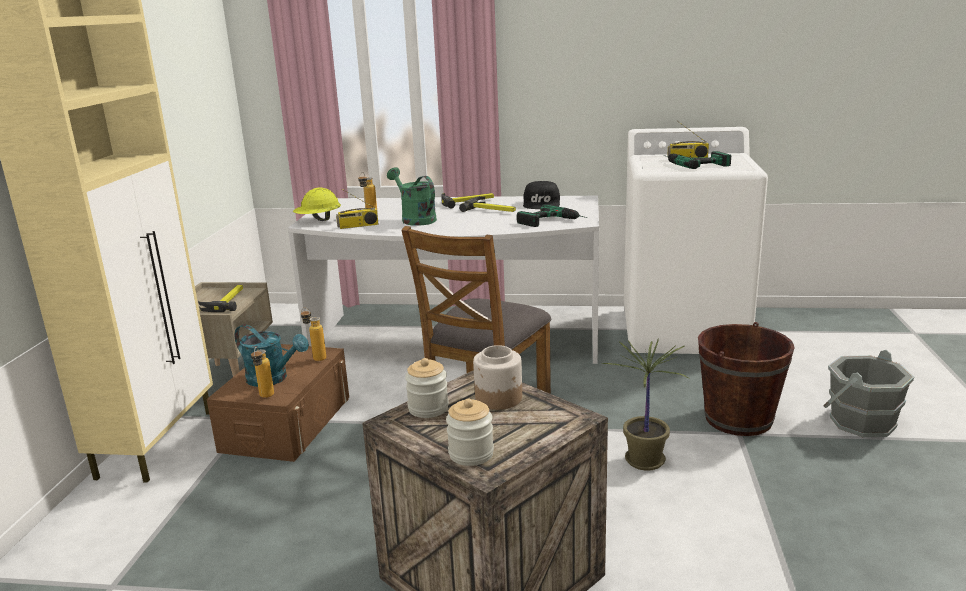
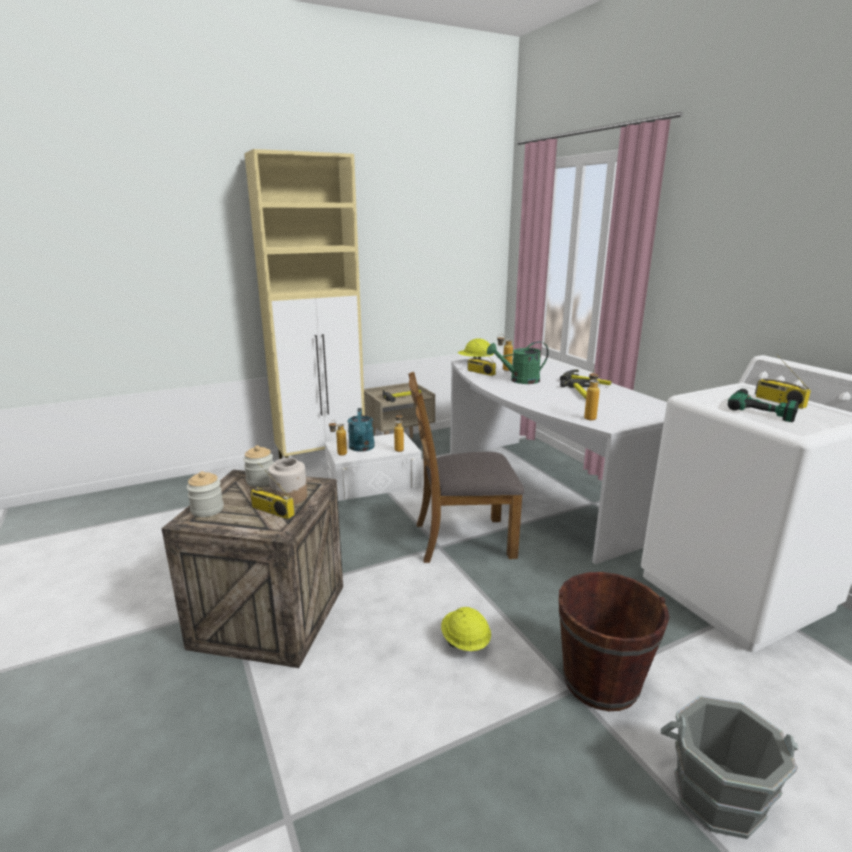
camera: 55 degrees right, 0 degrees up
(287, 423) = (373, 482): brown storage box -> white storage box
(415, 219) = (519, 380): green watering can -> green watering can turned 120 degrees counterclockwise
(523, 414) = (271, 511): none -> radio
(542, 203) = (632, 402): black cap -> none
(553, 222) = (589, 417): power drill -> bottle
(645, 462) = (465, 642): potted plant -> yellow hard hat

